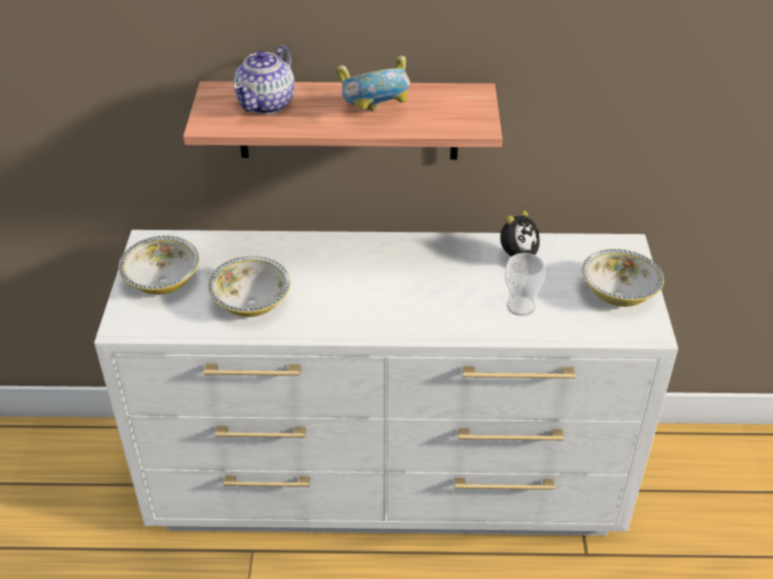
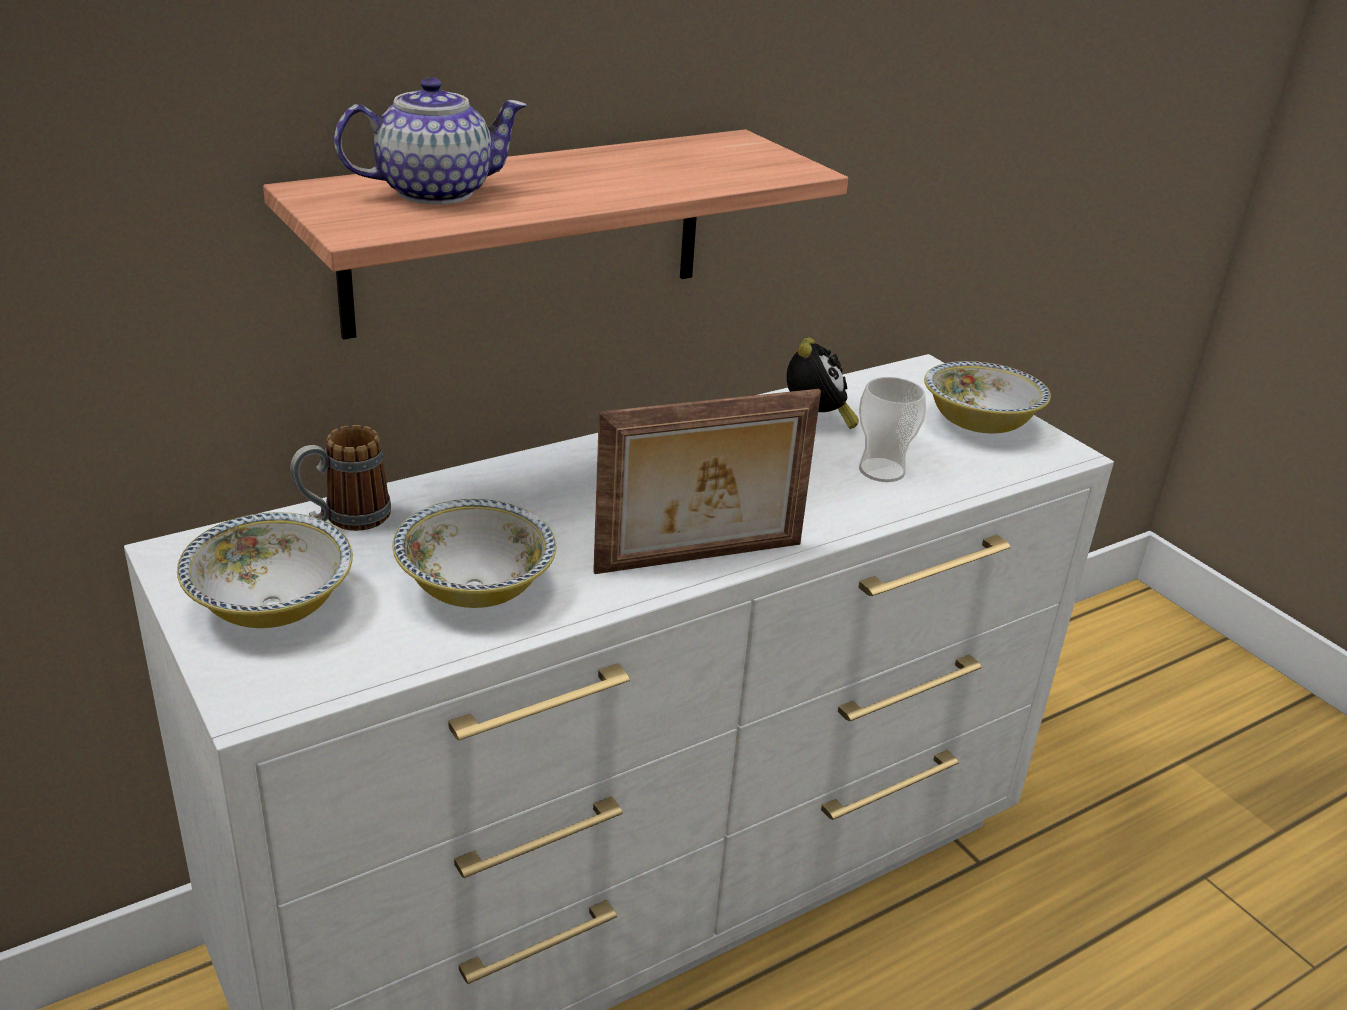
camera: 35 degrees left, 10 degrees down
(227, 246) = (344, 519): none -> mug
(267, 104) = (433, 192): teapot -> teapot turned 105 degrees counterclockwise
(367, 326) = (700, 560): none -> picture frame
(376, 114) = (630, 178): bowl -> none

